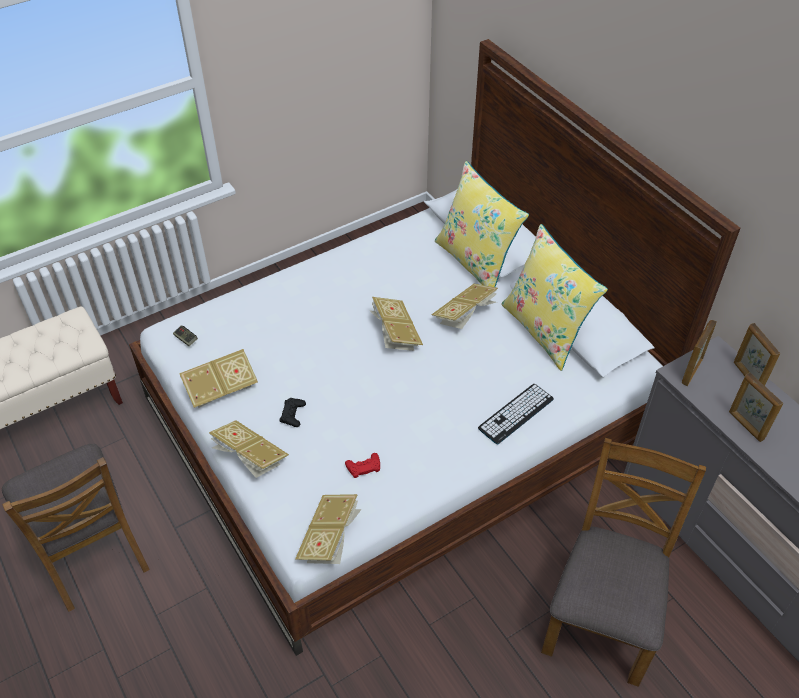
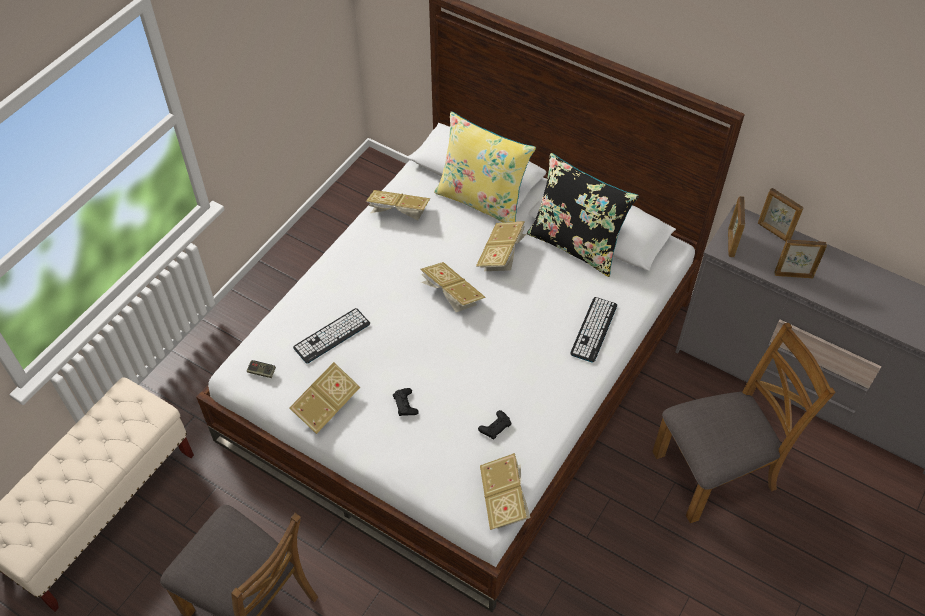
camera: 25 degrees left, 5 degrees up
(249, 458) = (391, 459): book -> book (398, 213)
(264, 330) = (332, 336): none -> keyboard
(363, 467) = (495, 427): red game controller -> black game controller
(545, 330) = (576, 244): yellow pillow -> black pillow
(601, 617) = (716, 471): brown chair -> brown chair turned 75 degrees clockwise
(745, 426) = (793, 274): picture frame -> picture frame turned 150 degrees clockwise

